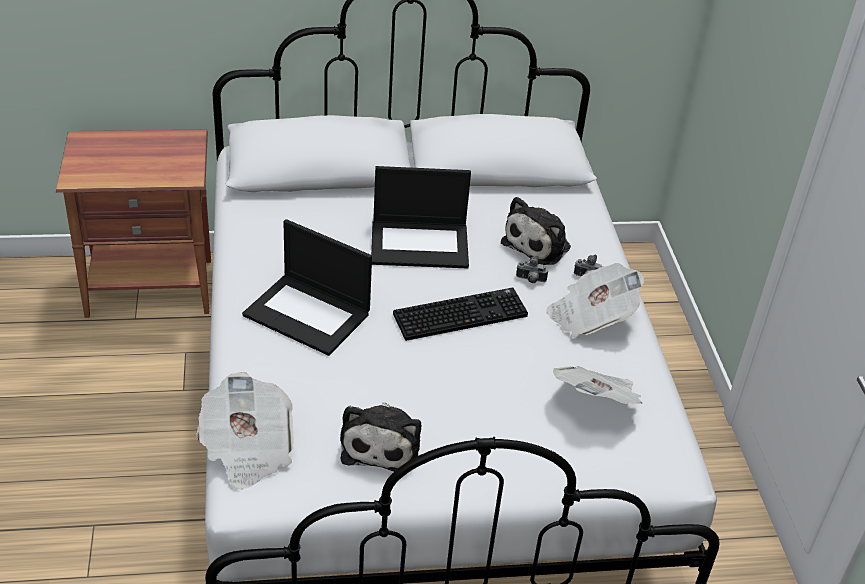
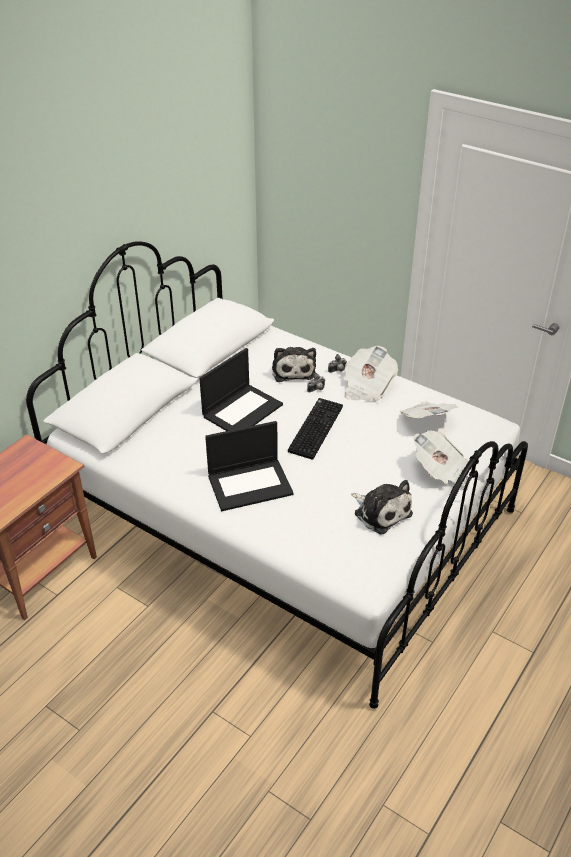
camera: 45 degrees left, 0 degrees up
(247, 449) = (333, 567): newspaper -> newspaper (441, 472)

